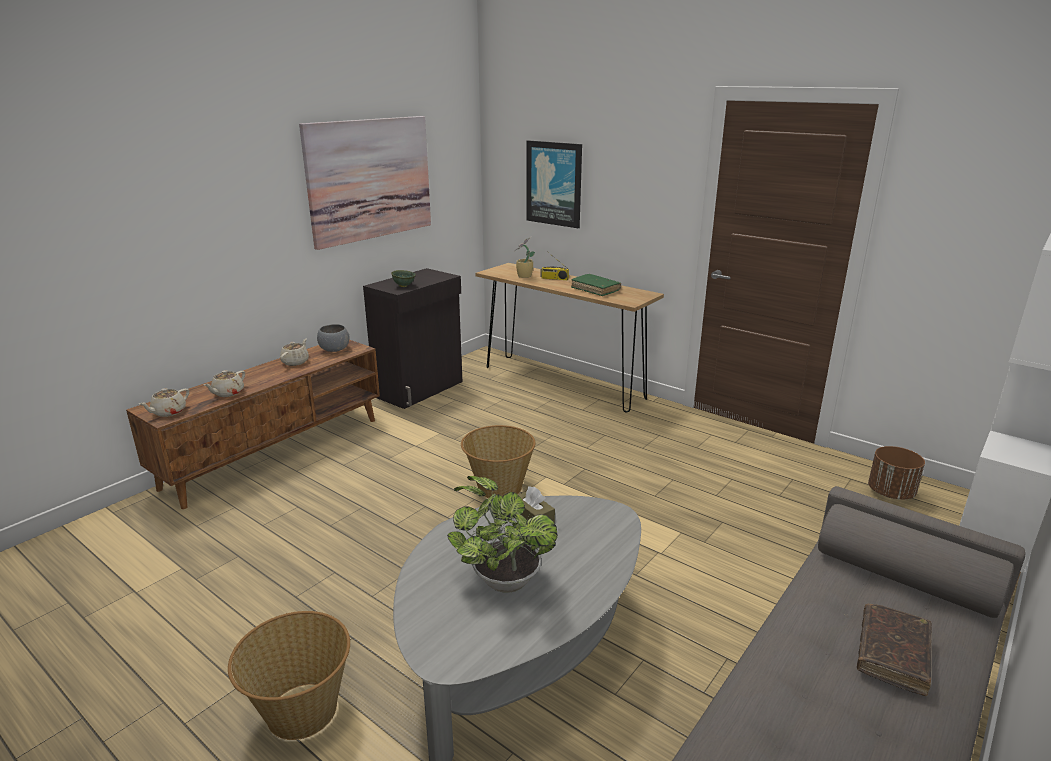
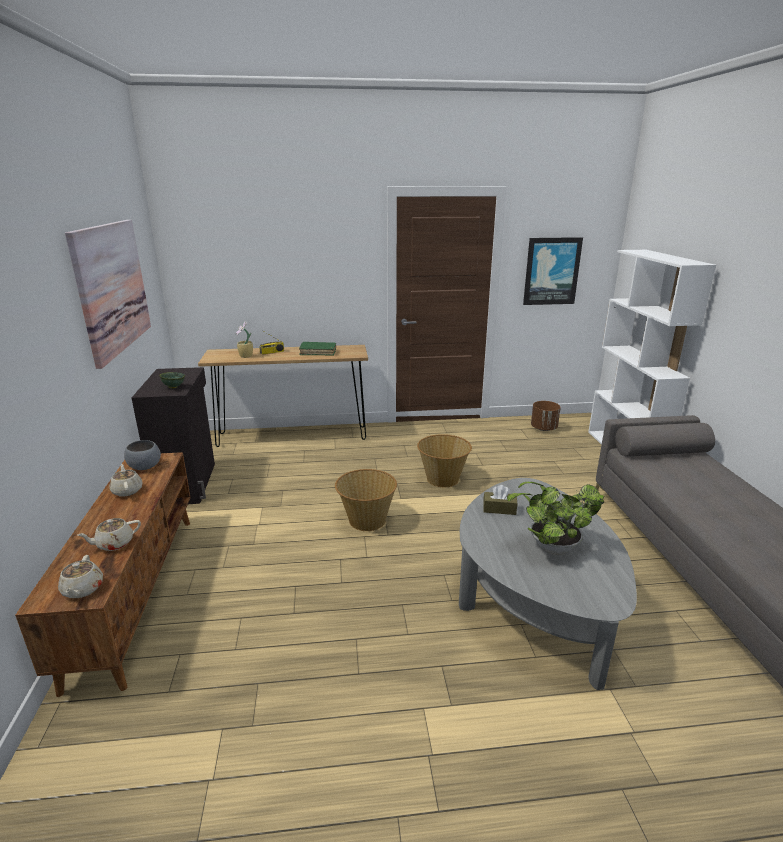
camera: 45 degrees left, 0 degrees up
(228, 393) = (114, 543): beige teapot -> beige teapot turned 75 degrees clockwise
(301, 711) = (492, 730): basket -> basket (442, 479)
(554, 183) = (248, 273): picture -> picture (551, 271)
(892, 654) = (714, 483): brown book -> none

